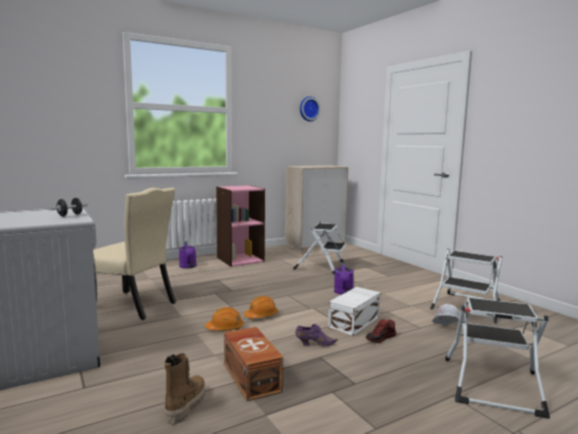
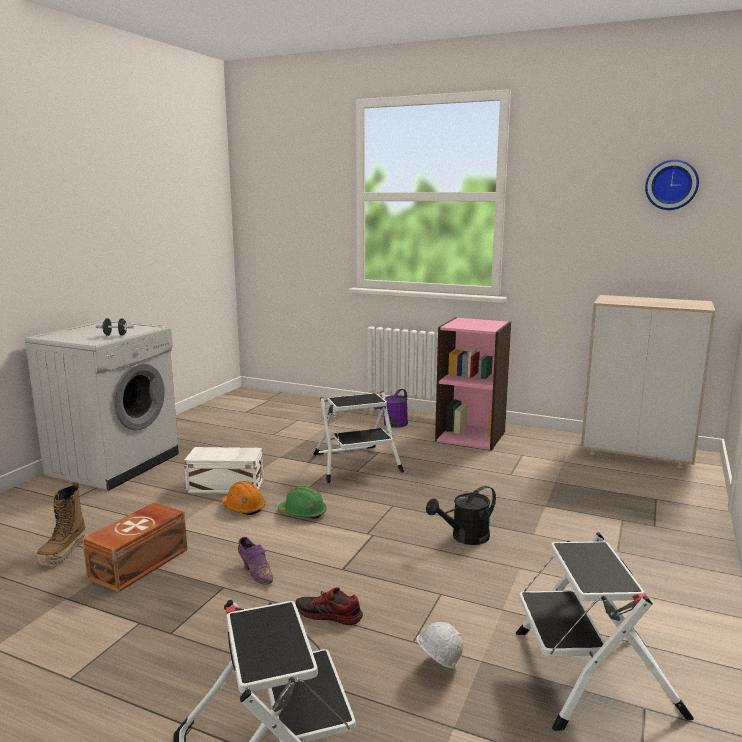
camera: 55 degrees right, 5 degrees up
(130, 305) = (247, 447): beige chair -> none
(185, 405) = (64, 552): boot -> boot turned 120 degrees clockwise
(261, 315) = (303, 513): orange hard hat -> green hard hat
(320, 266) = (549, 487): step ladder -> step ladder (355, 463)
(343, 293) = (465, 538): purple watering can -> black watering can
(355, 322) = (360, 580): white storage box -> white storage box (226, 486)

